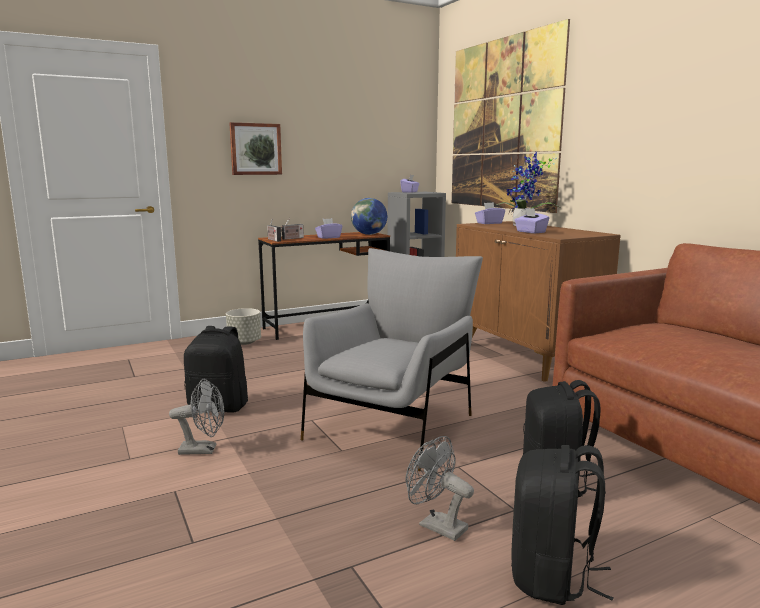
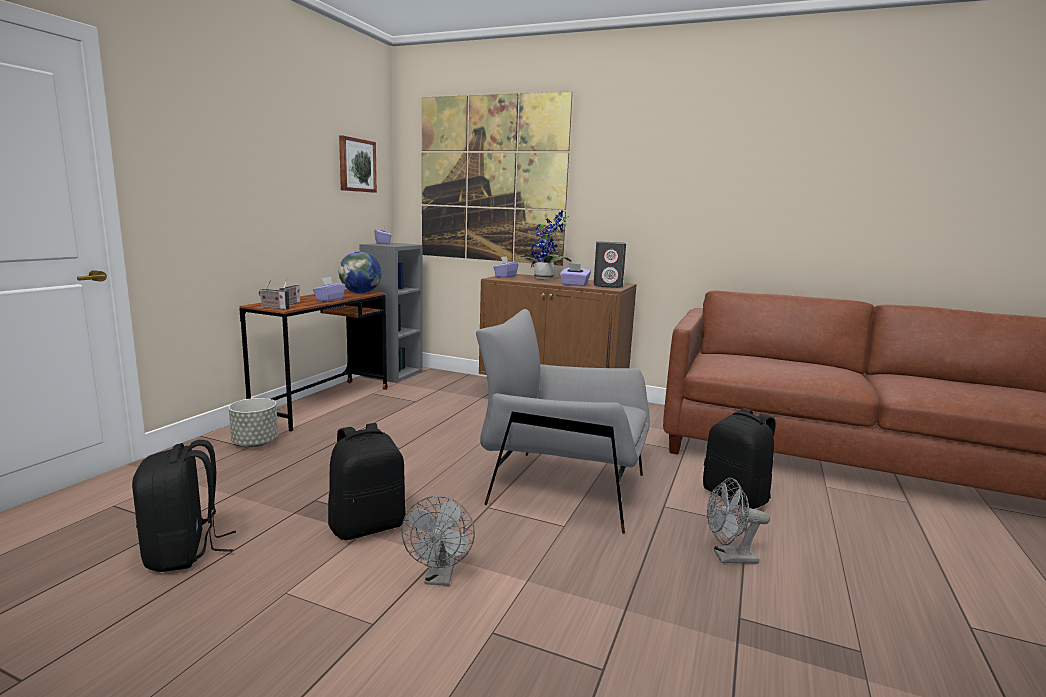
camera: 40 degrees left, 0 degrees up
(204, 450) = (440, 577): grey fan -> grey fan turned 135 degrees clockwise
(255, 149) = (228, 190): picture -> picture (356, 165)
(393, 425) = (562, 488): grey armchair -> grey armchair turned 60 degrees counterclockwise
(552, 576) = (834, 560): black backpack -> black backpack (184, 552)
(570, 234) = (608, 285): none -> grey speaker

